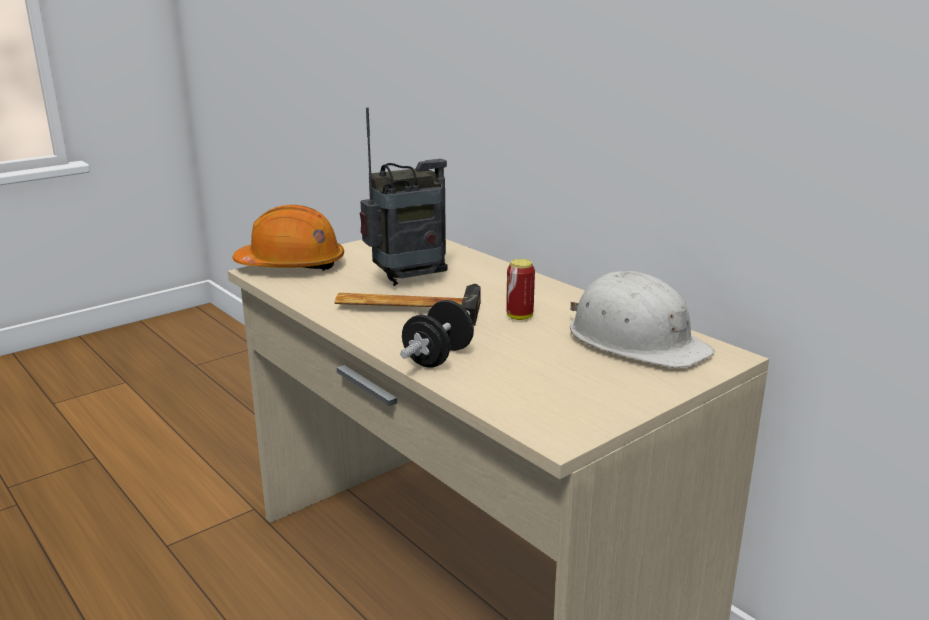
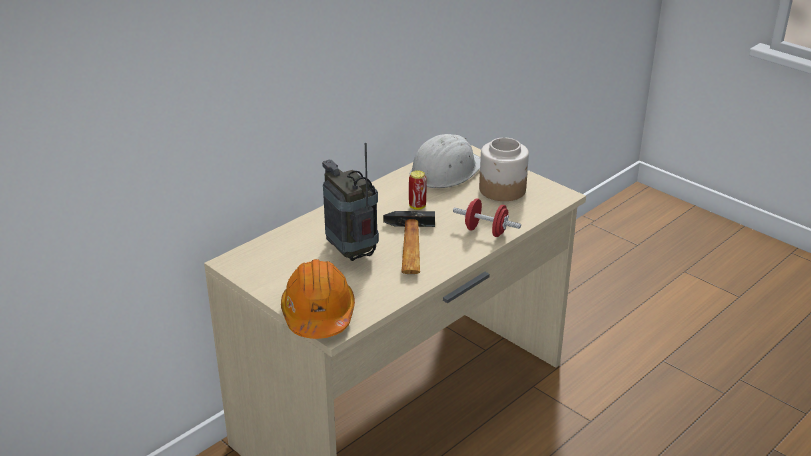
camera: 95 degrees left, 10 degrees up
(438, 357) = (486, 231): black dumbbell -> red dumbbell
(577, 381) = (503, 189): none -> jar

